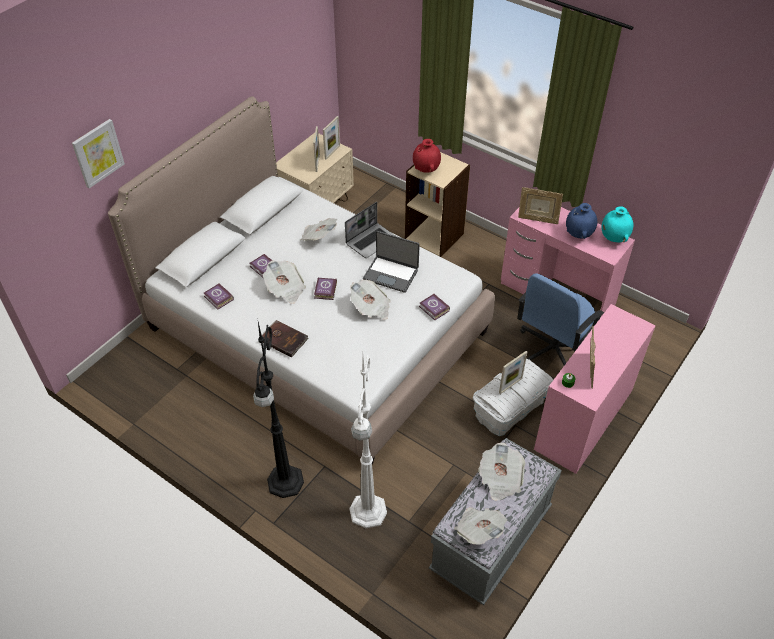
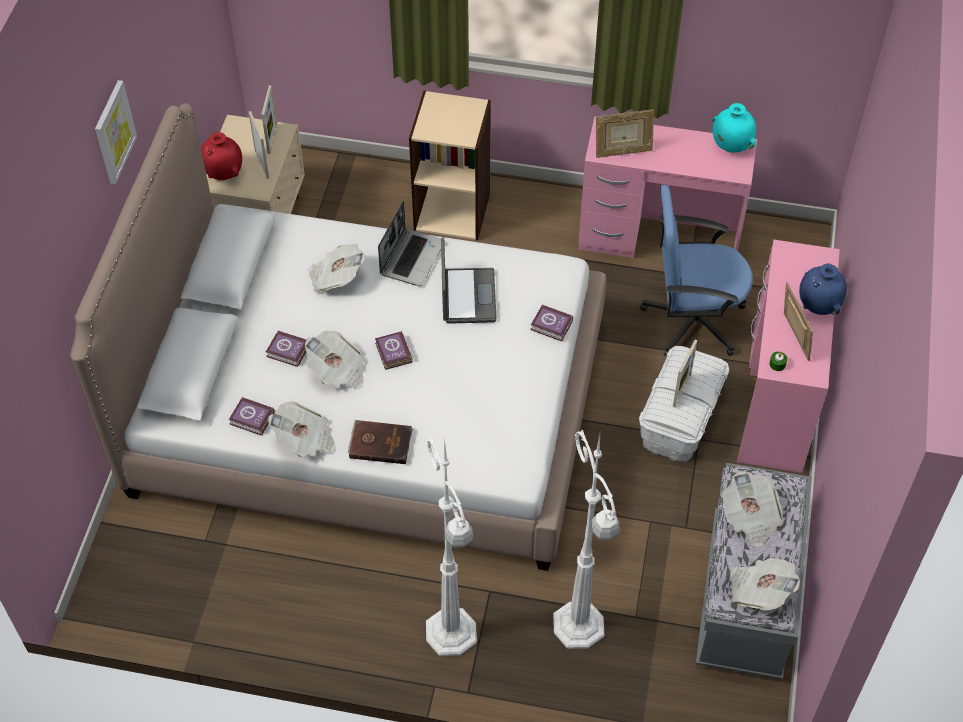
camera: 25 degrees left, 5 degrees up
(97, 153) = (44, 279): picture -> picture (114, 132)
(285, 483) = (452, 635): black floor lamp -> white floor lamp
(371, 308) = (469, 355): newspaper -> newspaper (305, 440)
(391, 274) = (467, 296): laptop -> laptop turned 90 degrees counterclockwise
(426, 170) = (436, 128): red vase -> red vase (224, 174)
(552, 350) = (691, 320): blue office chair -> blue office chair turned 75 degrees clockwise
(578, 235) = (685, 156): blue vase -> blue vase (818, 306)

